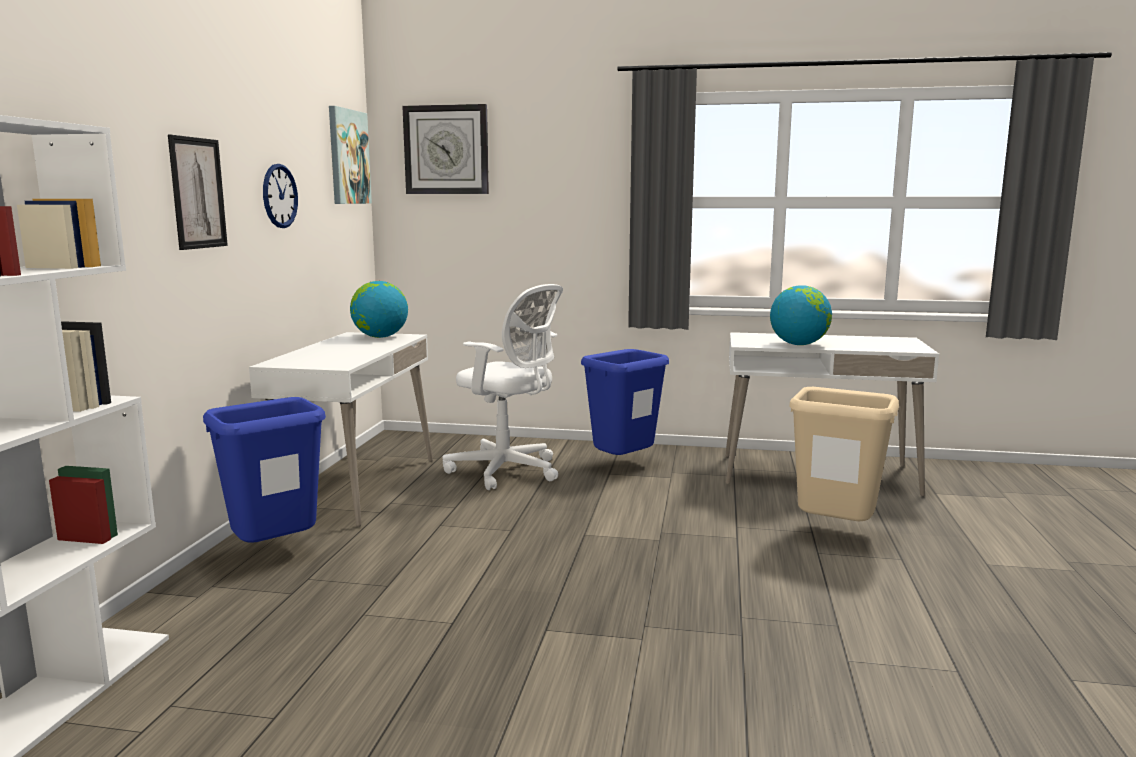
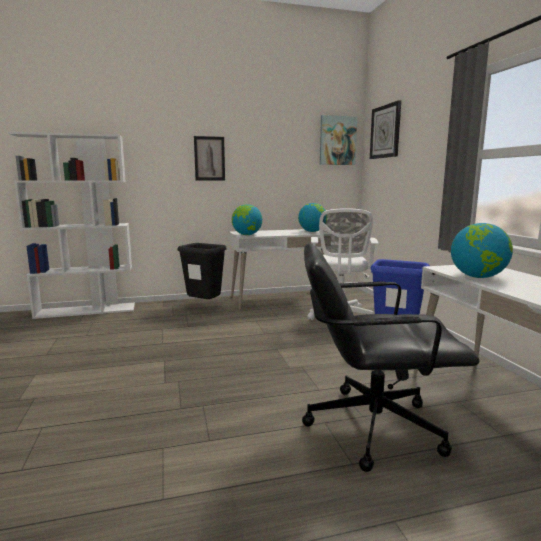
camera: 65 degrees right, 0 degrees up
(277, 553) = (204, 306): blue trash can -> black trash can
(279, 196) = (269, 160): wall clock -> none
(335, 364) = (247, 235): none -> globe
(833, 533) = (371, 425): beige trash can -> black office chair

